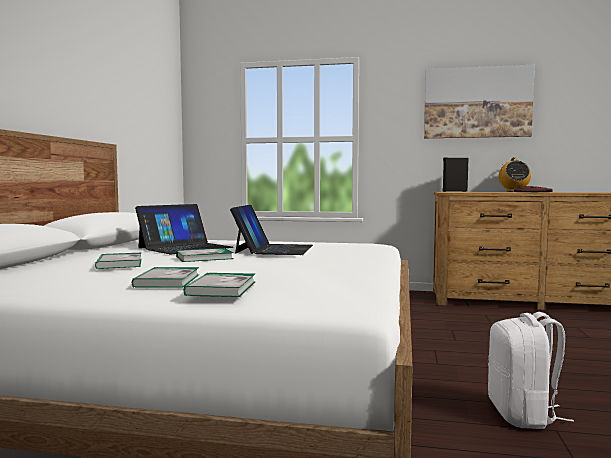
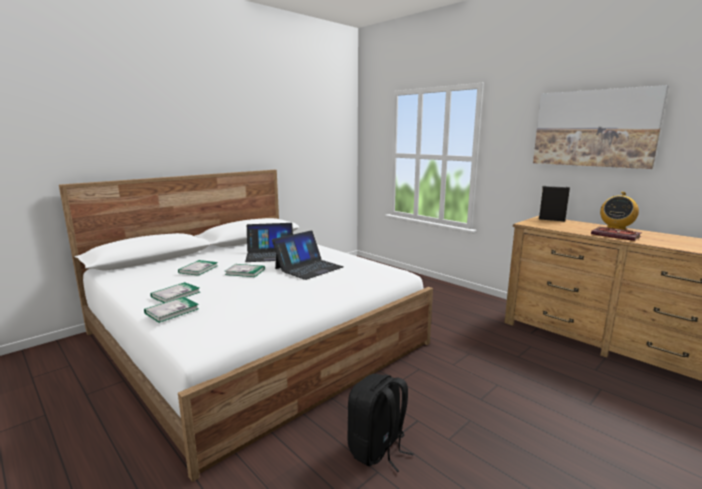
camera: 35 degrees right, 10 degrees up
(523, 415) = (377, 449): white backpack -> black backpack

